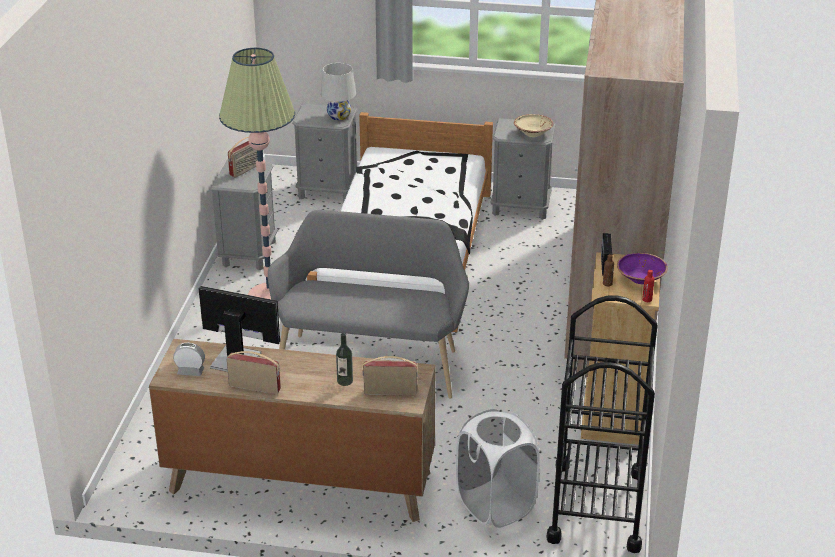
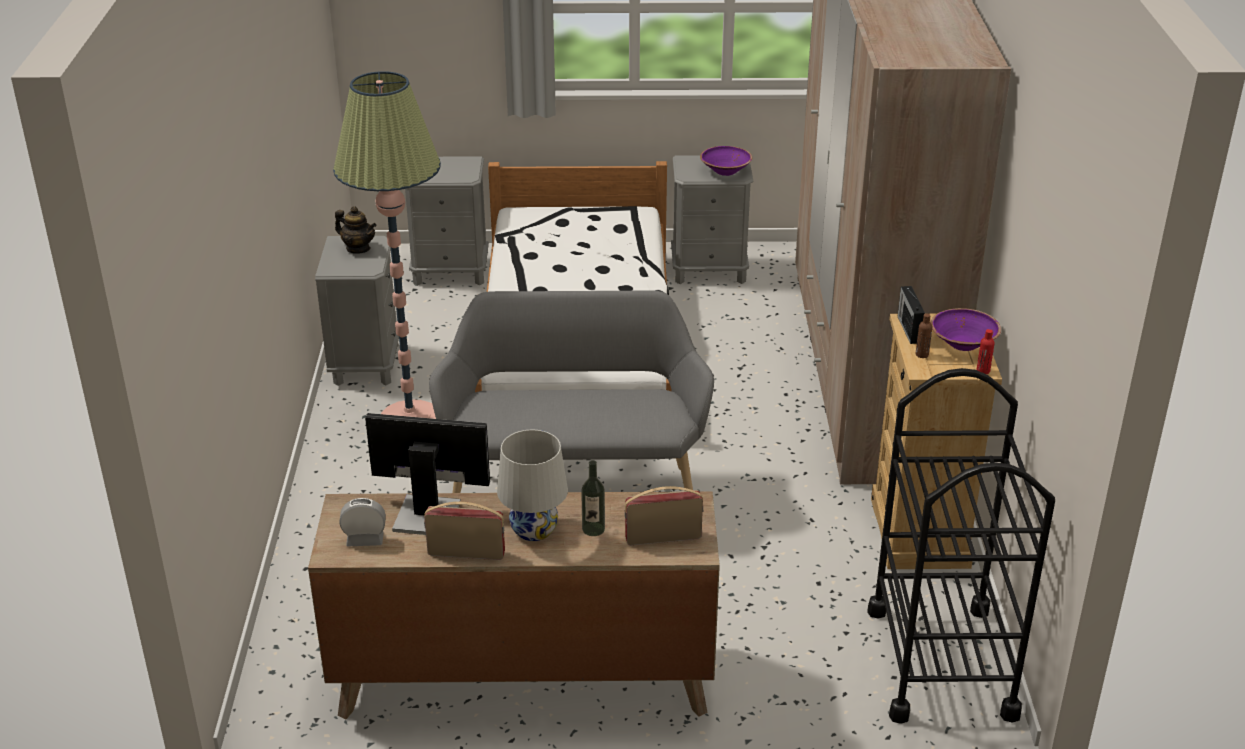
camera: 10 degrees left, 0 degrees up
(246, 169) = (358, 248): radio -> teapot
(339, 116) = (463, 169): white table lamp -> white table lamp (534, 530)
(495, 505) = (804, 677): white laundry basket -> none
(533, 133) = (725, 171): beige bowl -> purple bowl

